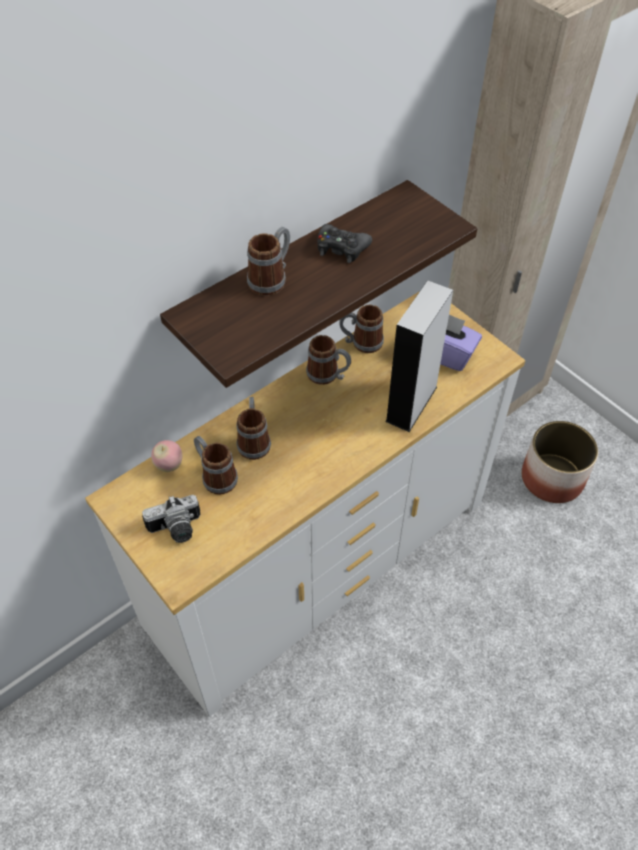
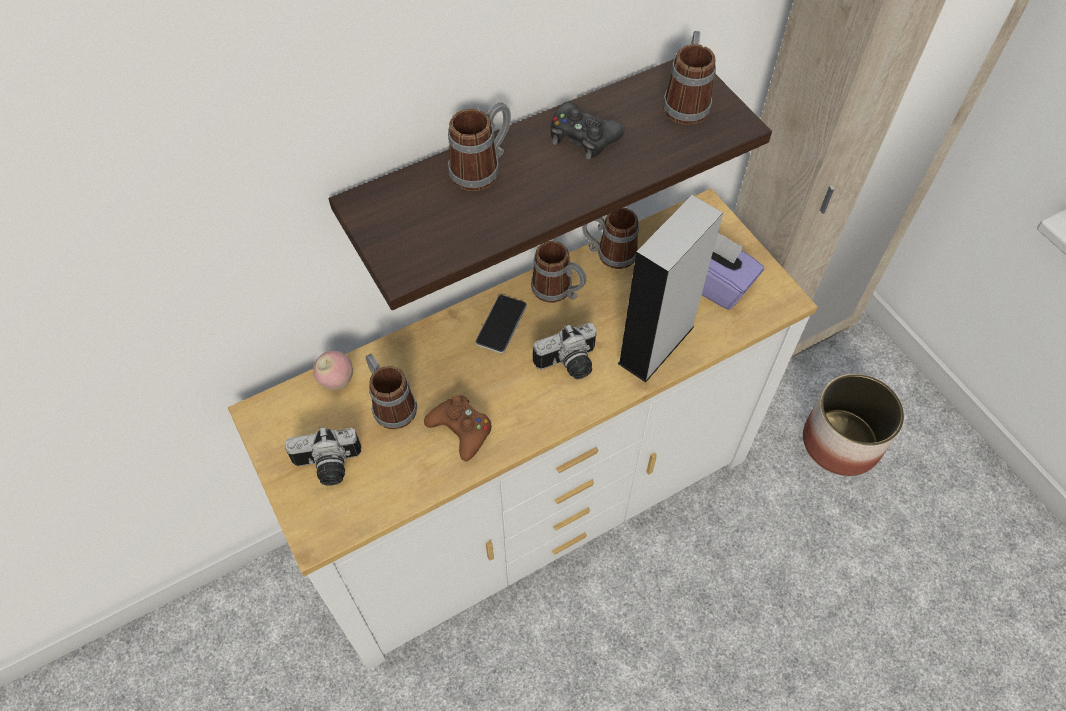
camera: 10 degrees right, 5 degrees up
(254, 440) = (447, 364): mug -> mug (686, 101)
(275, 487) = (461, 430): none -> brown game controller
(289, 405) = (501, 324): none -> phone
(348, 427) = (569, 365): none -> camera

